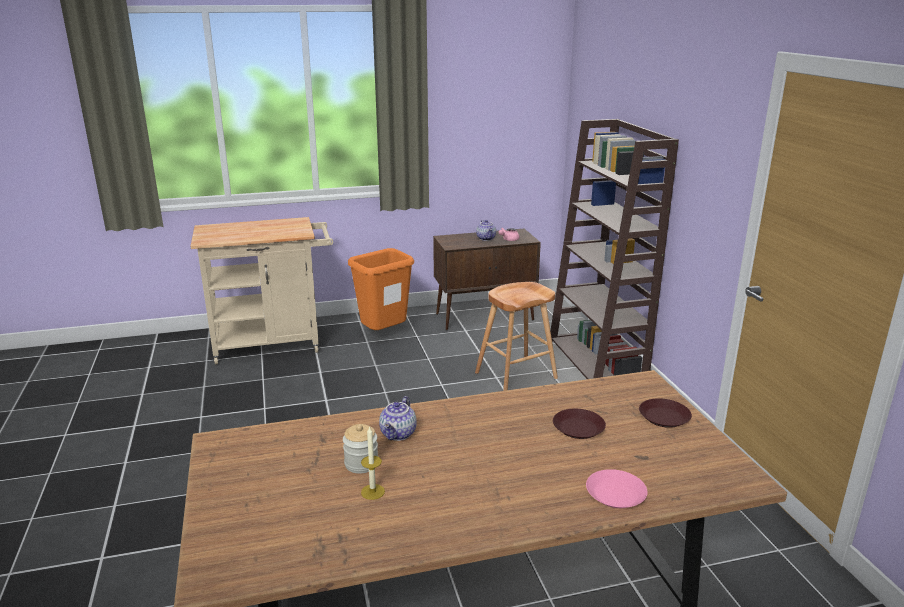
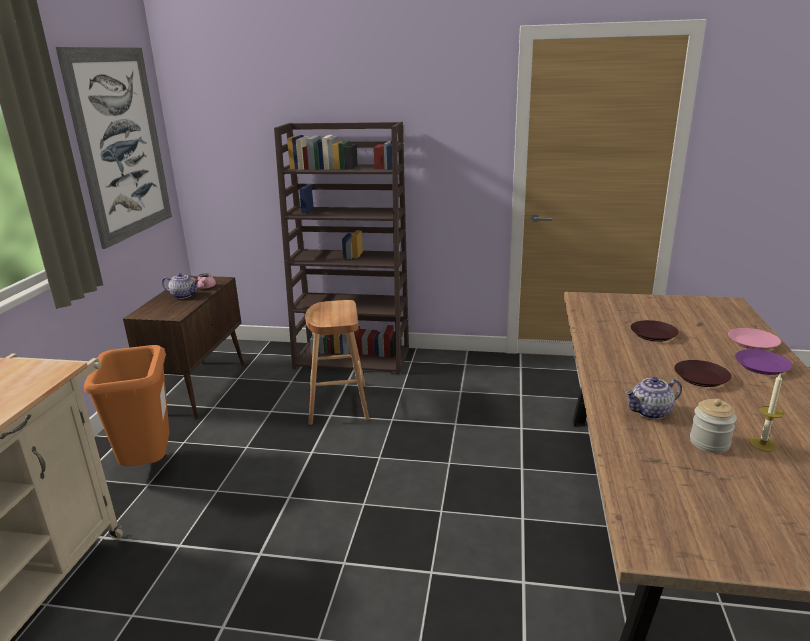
camera: 65 degrees left, 0 degrees up
(399, 434) = (650, 413): teapot -> teapot turned 120 degrees clockwise
(500, 111) = (120, 144): none -> picture
(549, 498) = (762, 366): none -> purple plate
(664, 417) = (642, 305): brown plate -> brown plate (701, 378)

